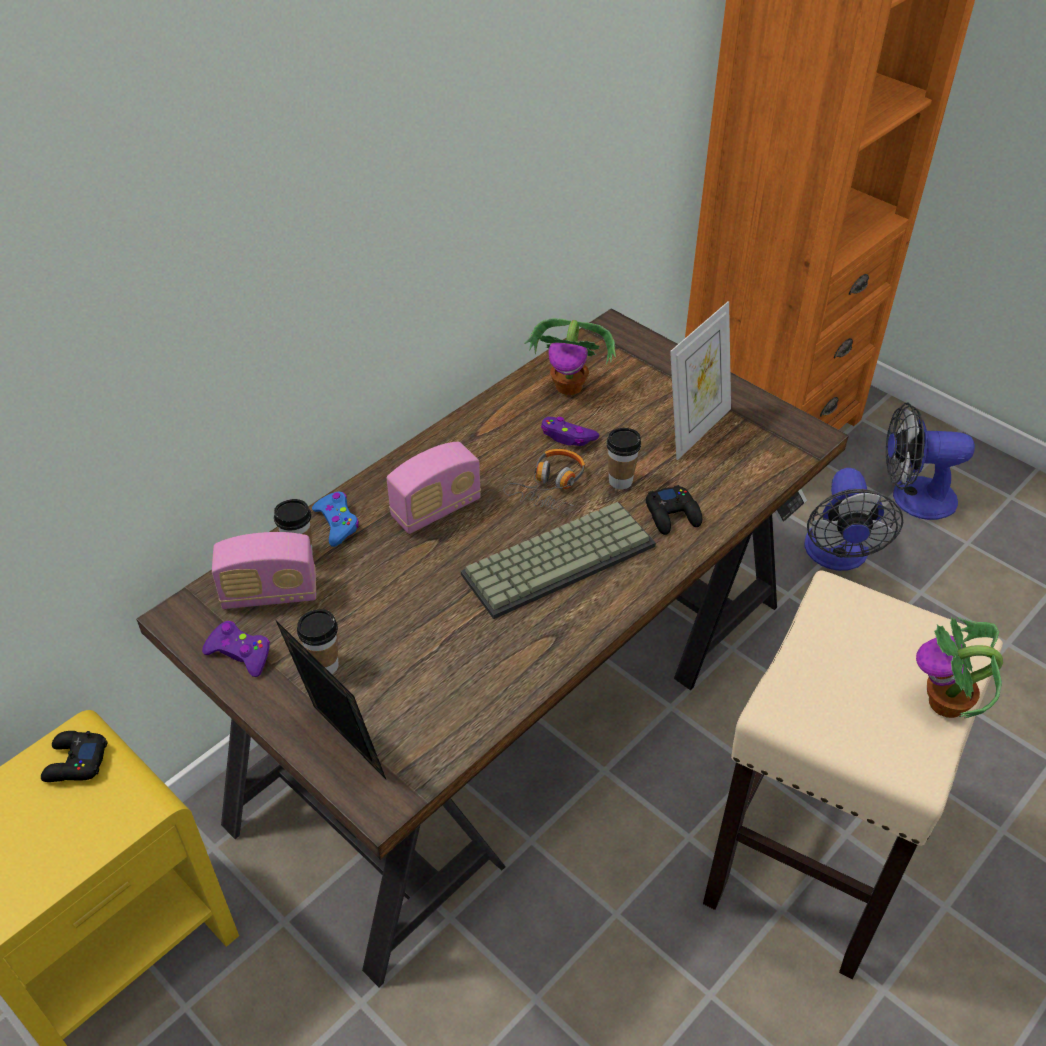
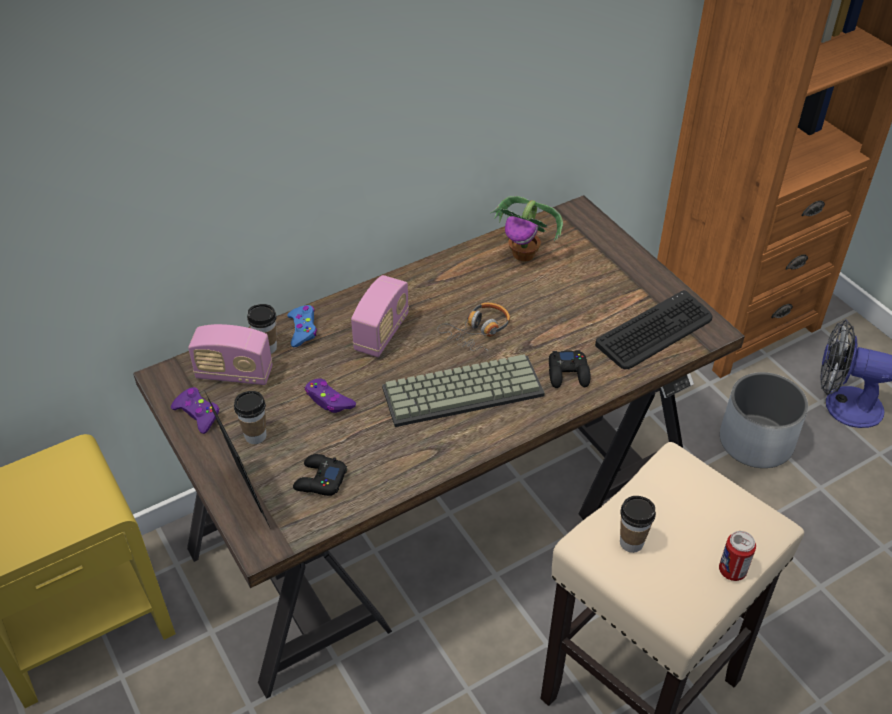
camera: 15 degrees right, 0 degrees up
(75, 762) = (66, 470): black game controller -> black game controller (319, 480)
(436, 509) = (382, 333): radio -> radio turned 45 degrees counterclockwise
(567, 437) = (507, 295): purple game controller -> purple game controller (329, 400)
(620, 481) = (536, 338): cup -> cup (631, 542)
(695, 429) = (615, 307): picture frame -> none
(750, 448) = (655, 331): none -> keyboard
(837, 556) = (756, 441): fan -> white planter
(947, 704) = (732, 571): potted plant -> can

